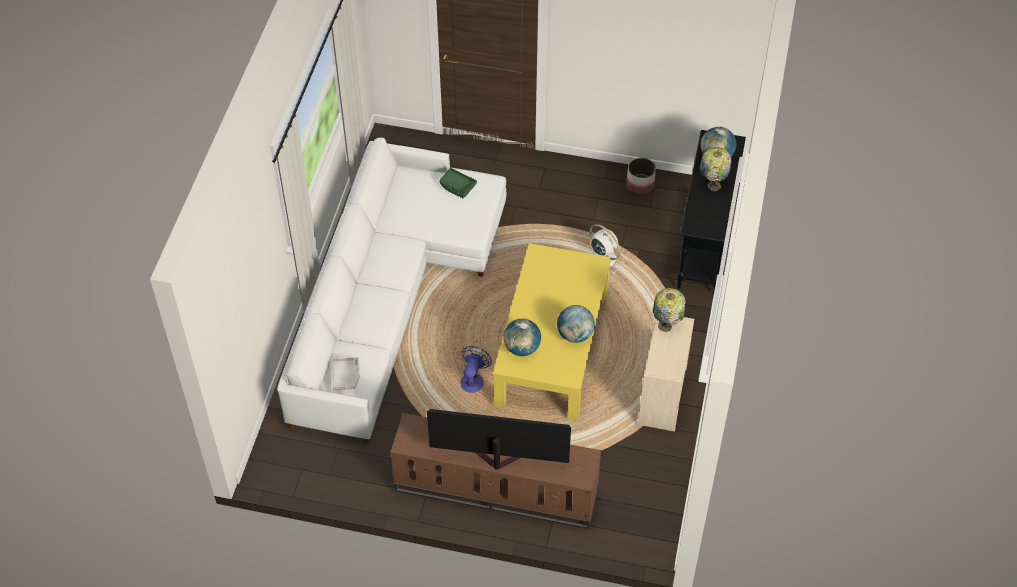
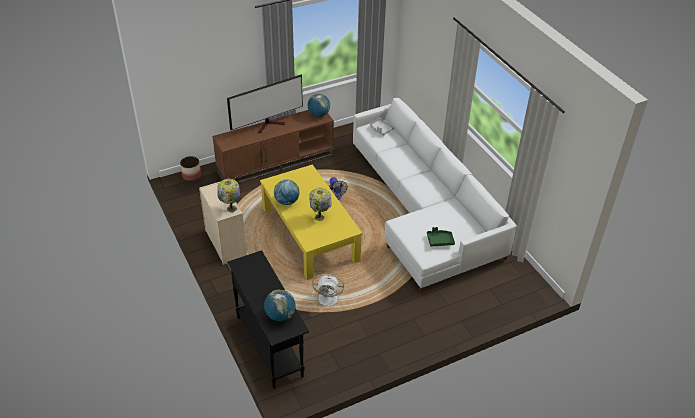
camera: 140 degrees right, 10 degrees down
(522, 348) = (309, 181): globe -> globe (318, 114)
(640, 184) = (351, 364): planter -> planter (191, 175)
(712, 185) = (266, 293): table lamp -> table lamp (320, 217)

